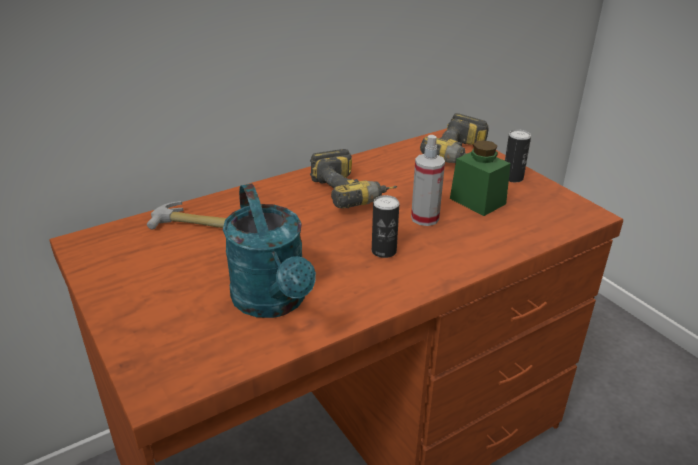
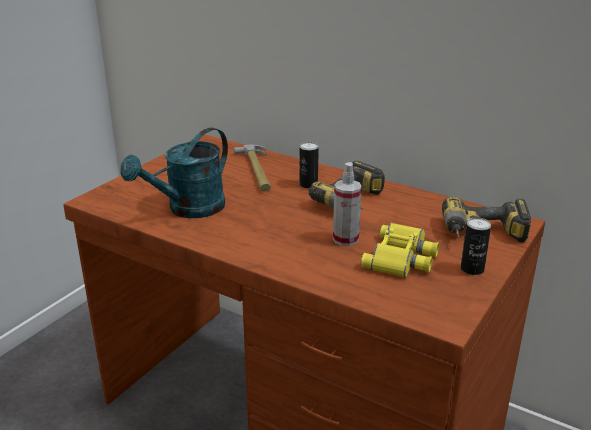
camera: 65 degrees right, 5 degrees down
(384, 251) = (280, 232): can -> can (308, 184)
(477, 201) = (402, 258): green jar -> yellow binoculars

